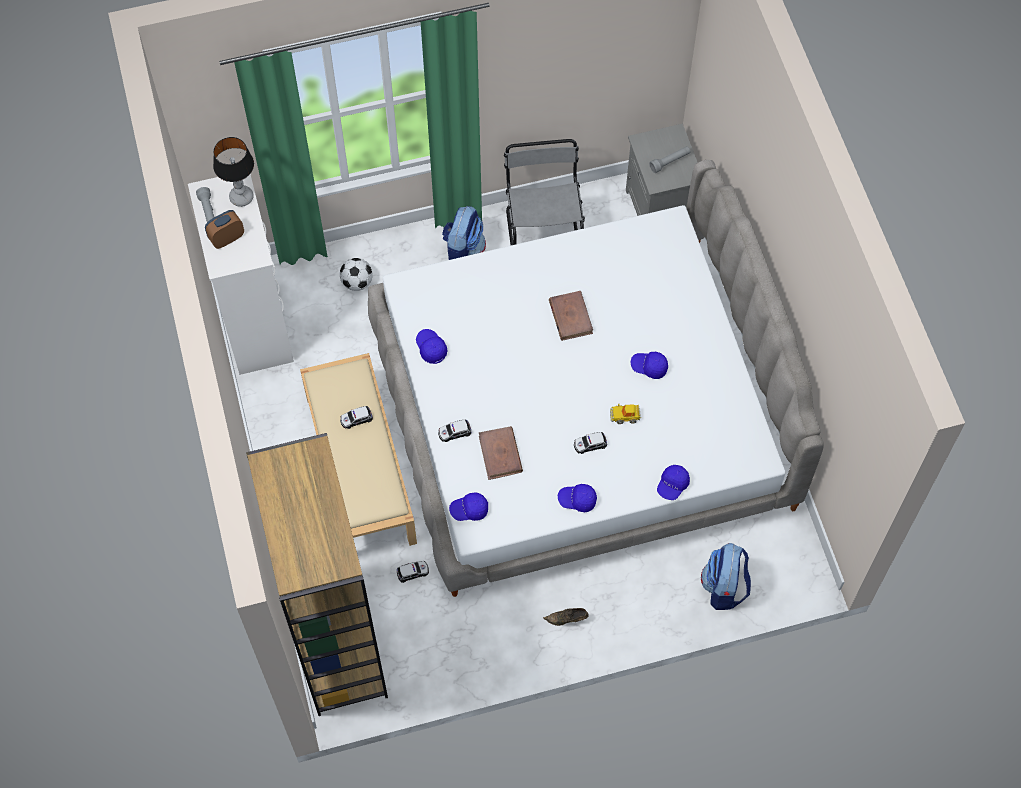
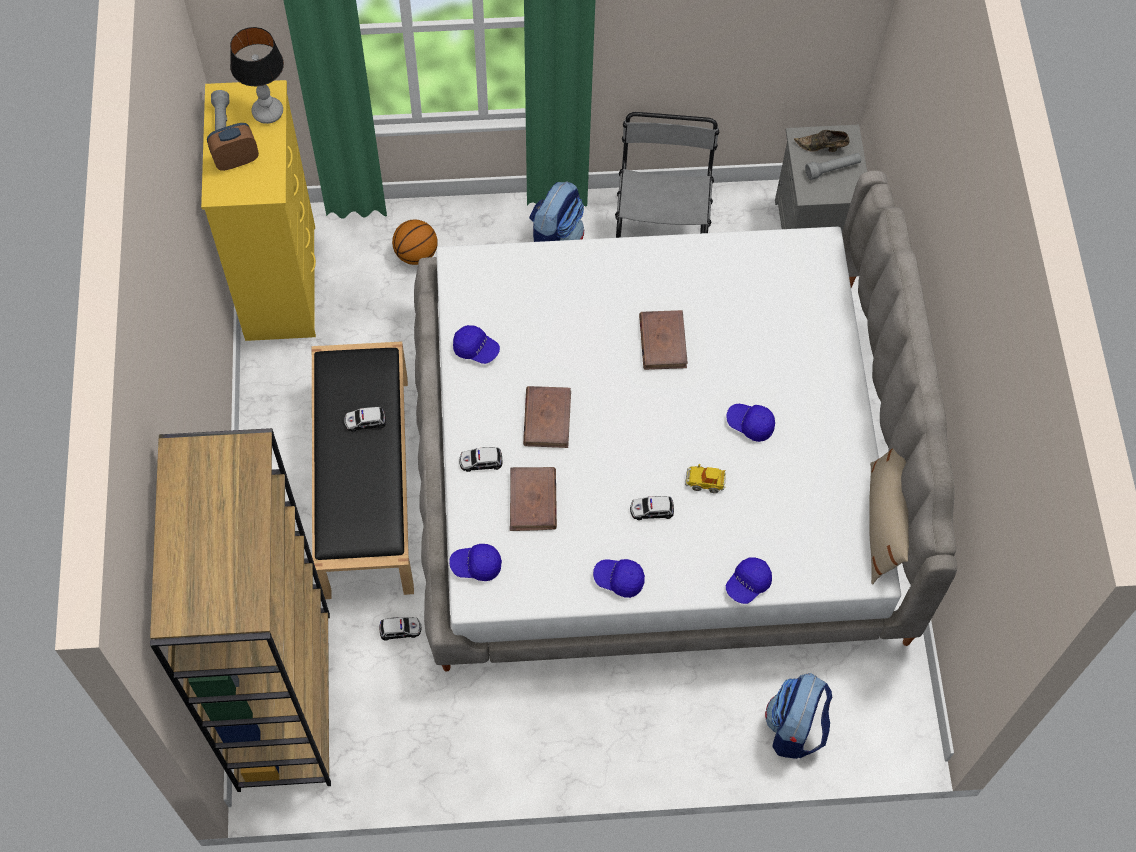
camera: 10 degrees right, 0 degrees up
(256, 323) = (282, 281): white dresser -> yellow dresser
(357, 282) = (416, 254): football -> basketball
(361, 469) = (366, 486): beige bench -> black bench
(431, 348) = (476, 349): blue cap -> blue cap turned 135 degrees clockwise
(497, 391) = (547, 418): none -> brown book
(567, 619) = (582, 730): brown shoe -> brown shoe (822, 147)
(762, 422) = (883, 523): none -> beige pillow

